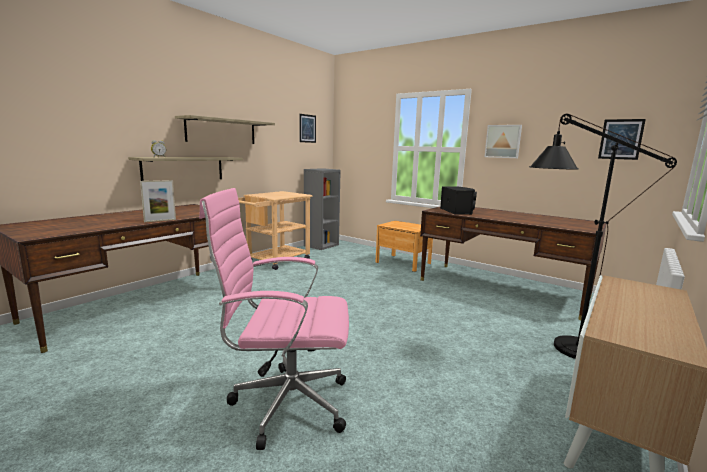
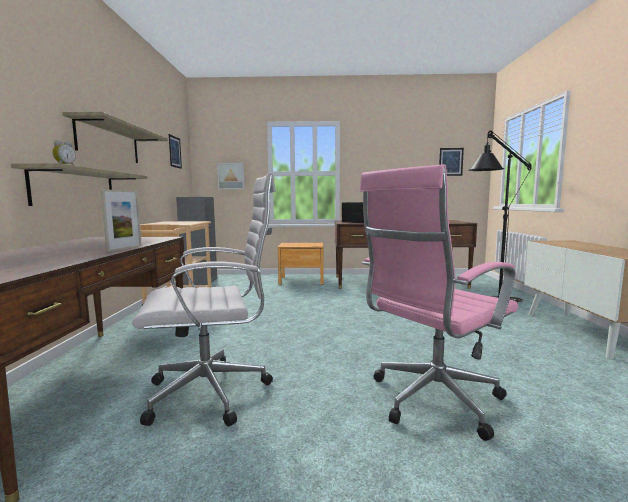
camera: 35 degrees left, 5 degrees down
(184, 335) = (214, 392): none -> white office chair
(503, 141) = (370, 165): picture -> picture (231, 176)

